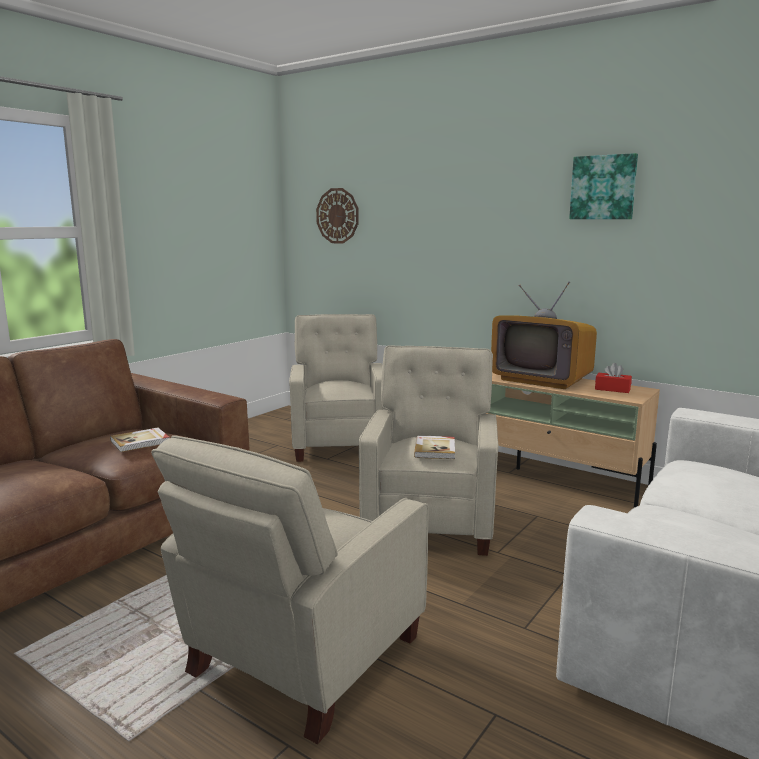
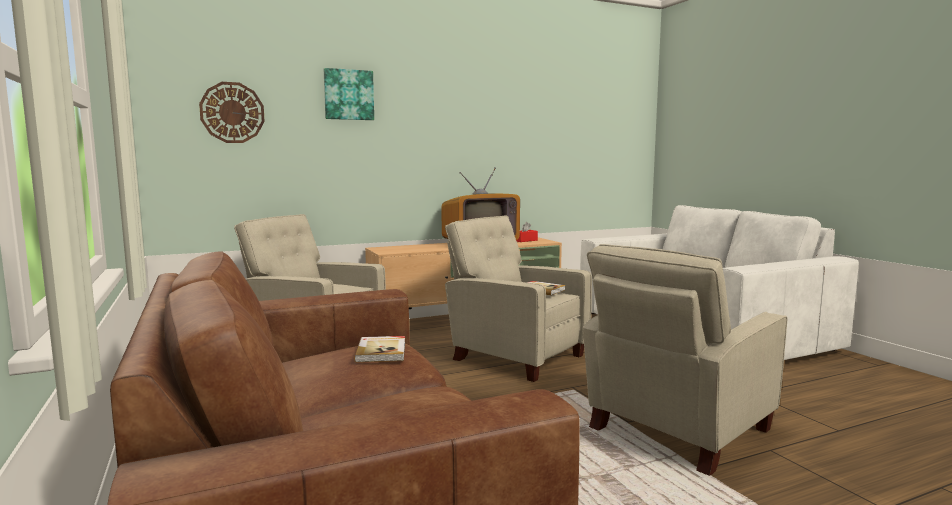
camera: 60 degrees left, 5 degrees down
(299, 658) = (675, 430): beige armchair -> beige armchair turned 75 degrees clockwise
(603, 187) = (493, 101): picture -> picture (348, 95)

